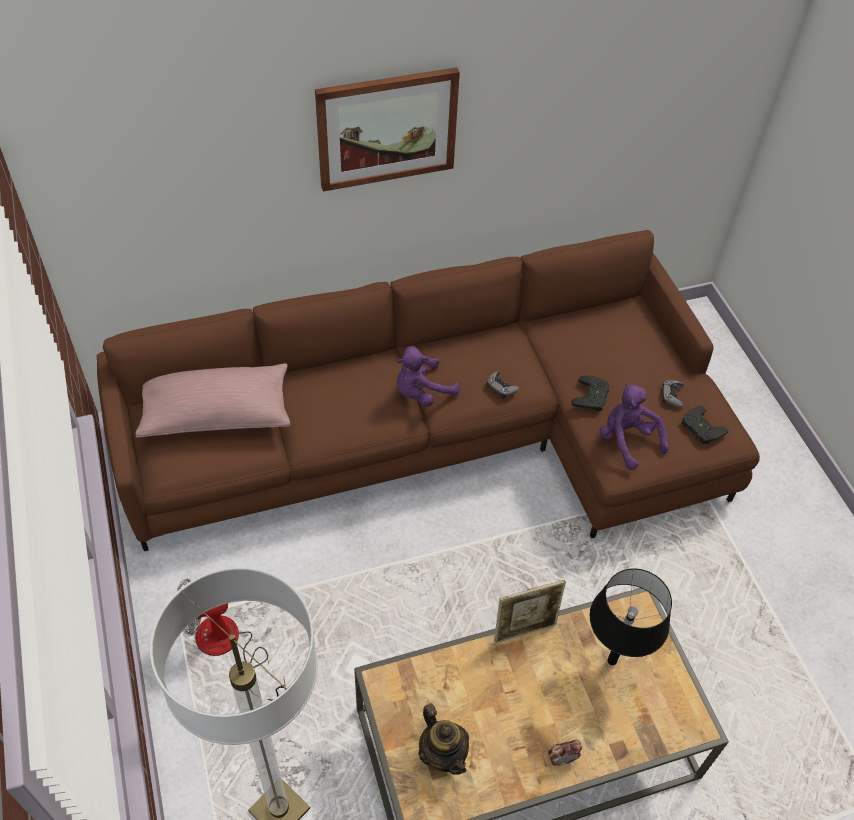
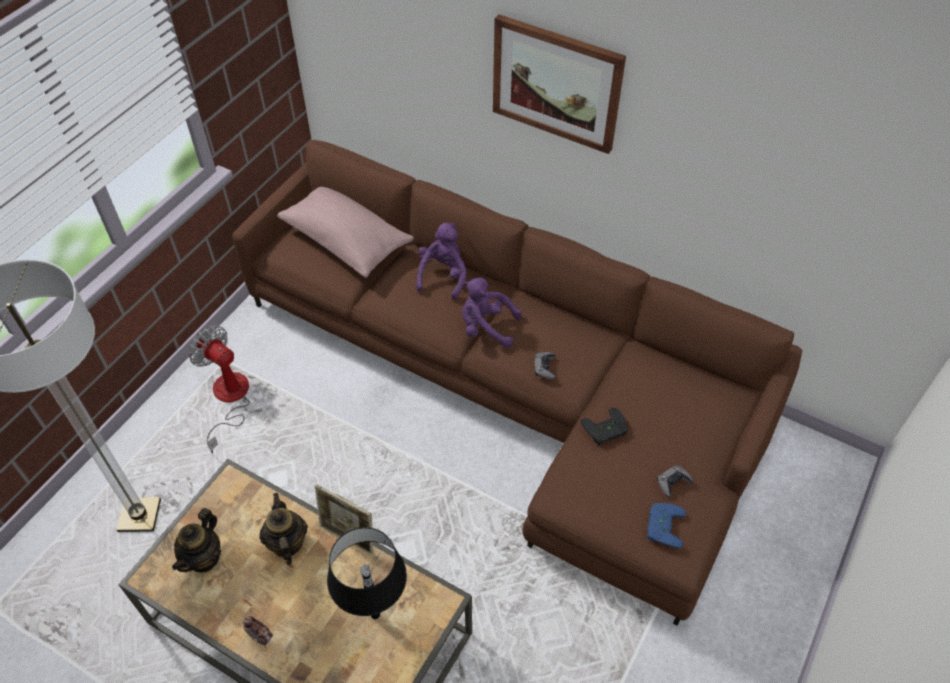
camera: 50 degrees right, 0 degrees up
(488, 679) = (287, 543): none -> teapot
(627, 440) = (591, 483): purple plush toy -> purple plush toy (443, 276)
(700, 428) = (662, 526): black game controller -> blue game controller

